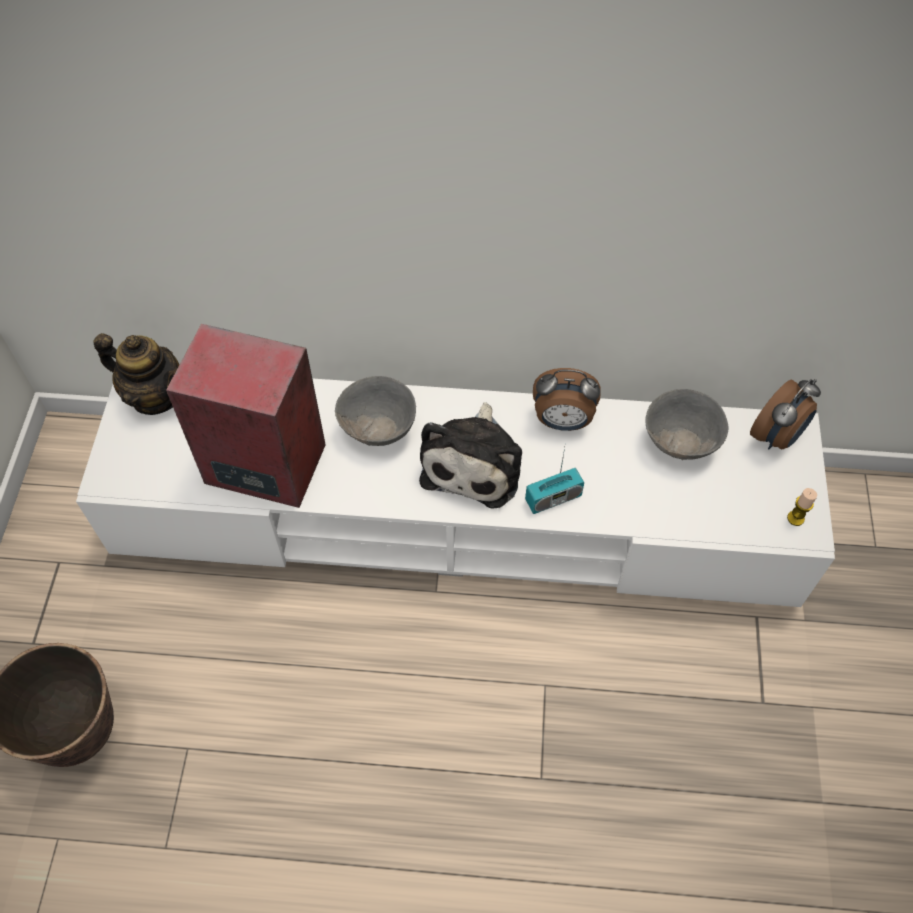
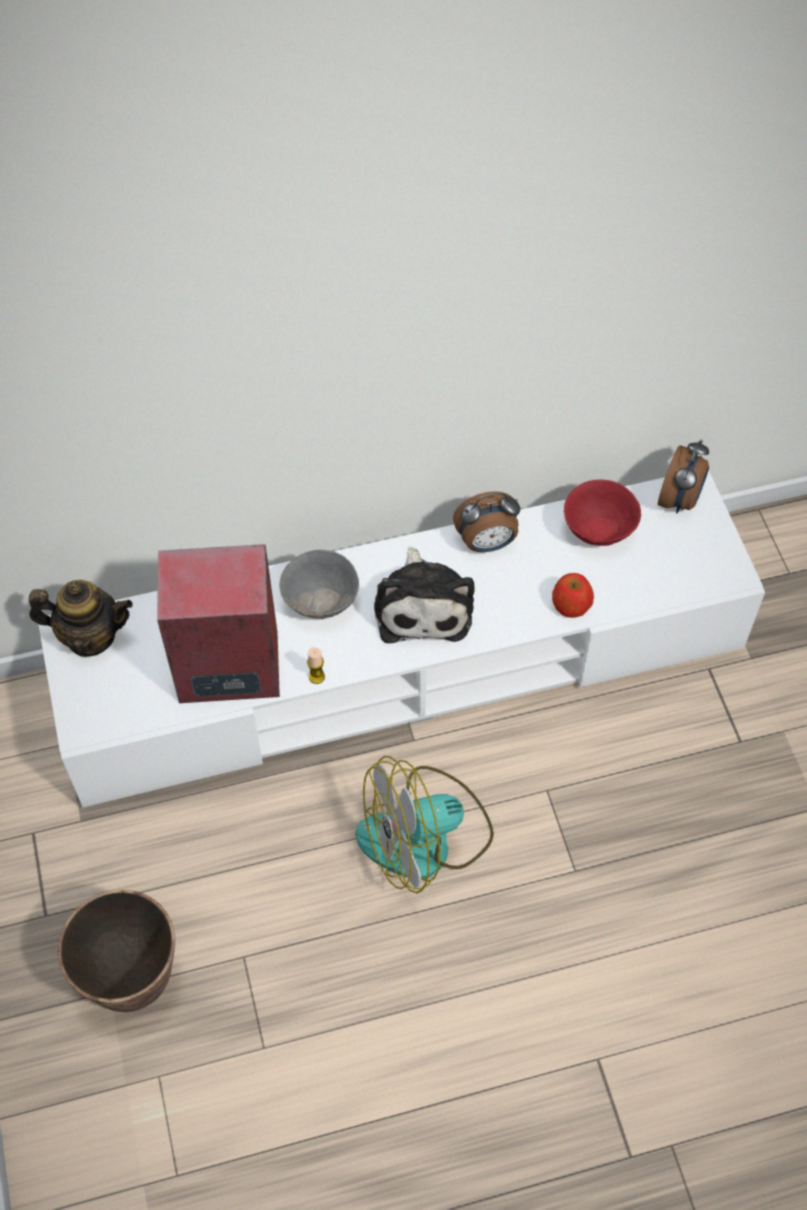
camera: 20 degrees left, 0 degrees up
(406, 691) = (425, 838): none -> fan
(553, 498) = (506, 615): radio -> none
(623, 507) = (571, 604): none -> apple
(679, 443) = (598, 531): grey bowl -> red bowl
(795, 518) = (721, 567): candle -> candle (316, 676)

